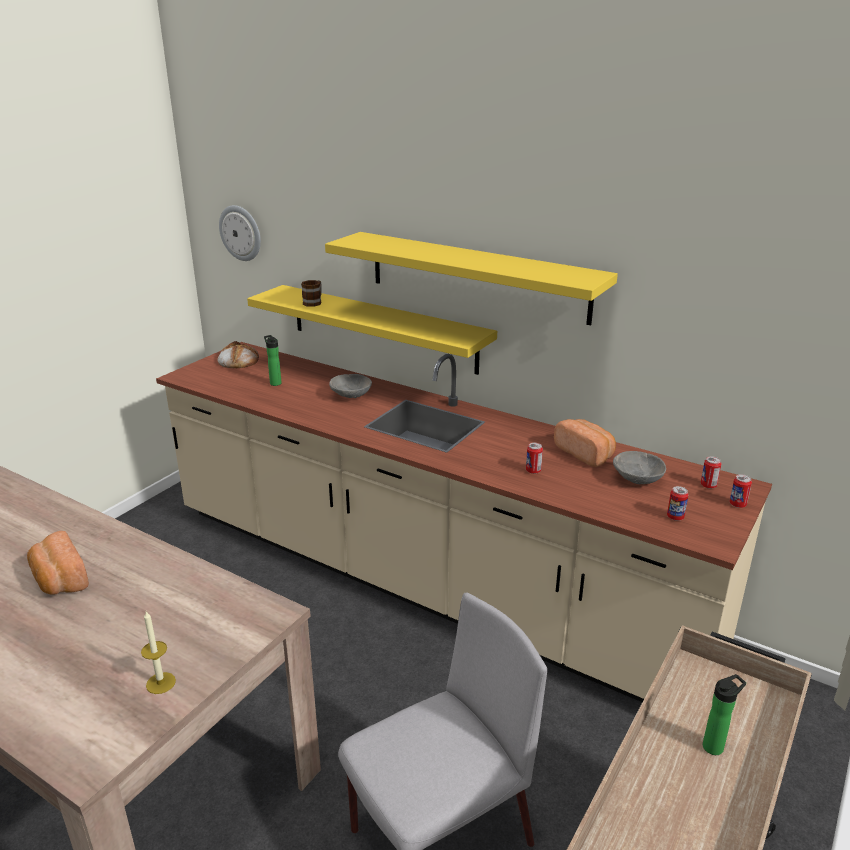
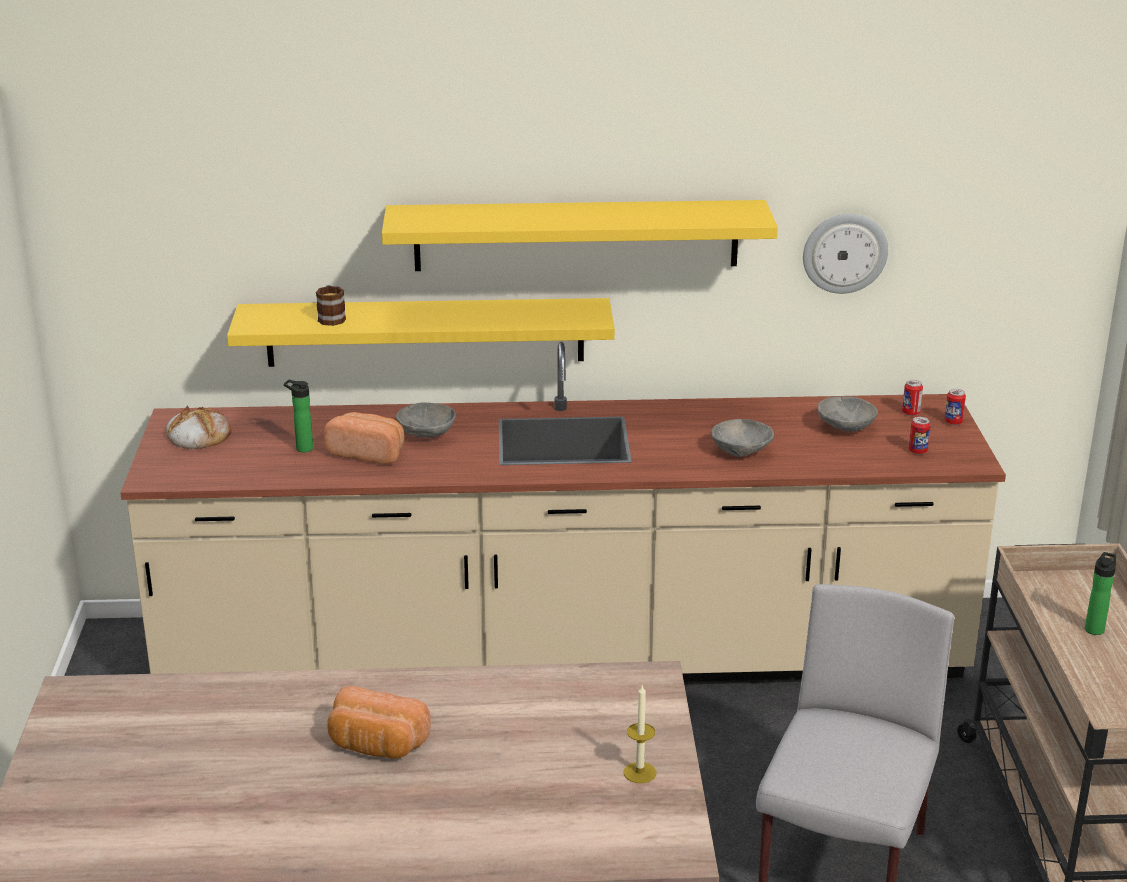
camera: 35 degrees left, 0 degrees up
(241, 233) = (151, 239): wall clock -> wall clock (844, 252)
(533, 471) = (742, 452): can -> grey bowl
(585, 453) = (768, 418): bread -> bread (368, 453)

